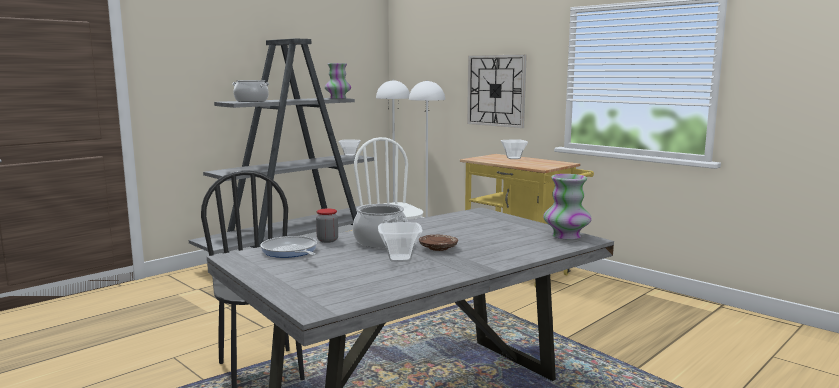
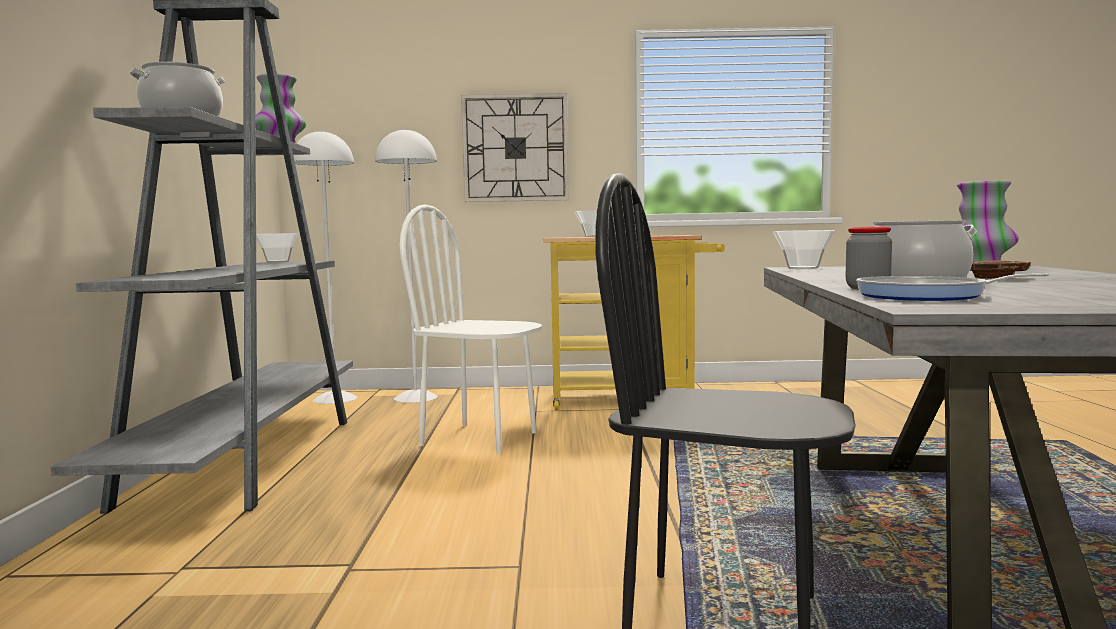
camera: 45 degrees left, 5 degrees down
(399, 259) = (1043, 283): bowl -> bowl (803, 268)

